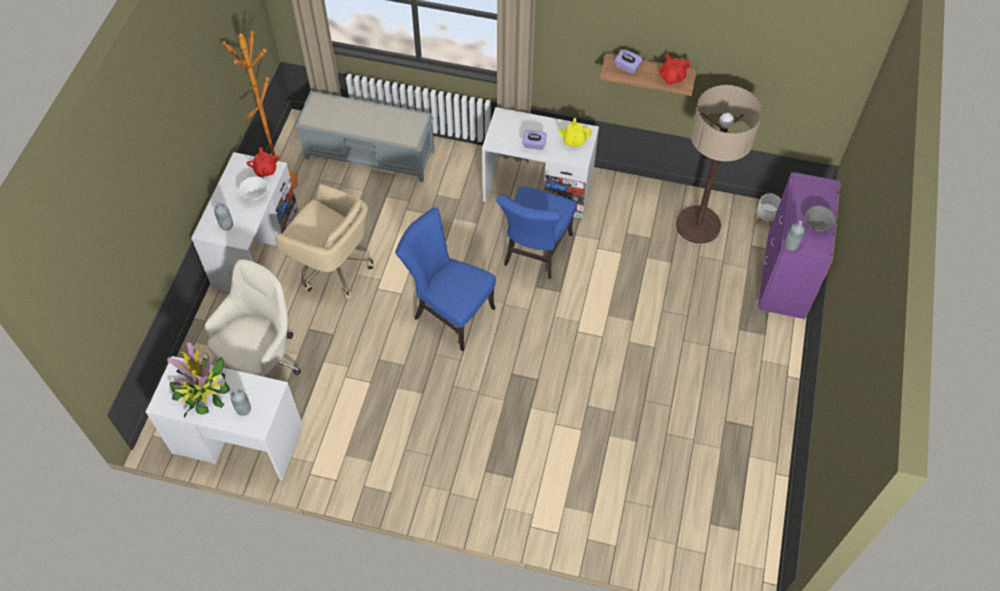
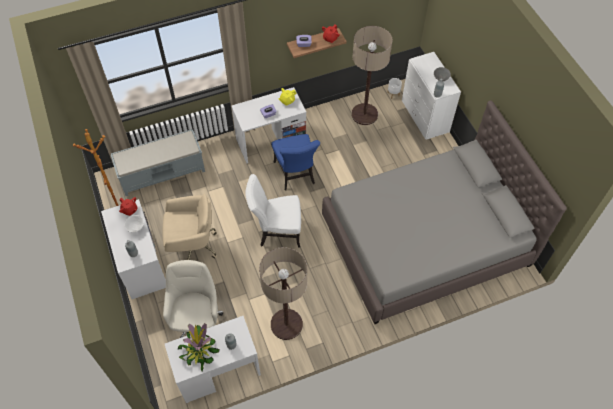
camera: 35 degrees left, 0 degrees up
(365, 438) = (286, 324): none -> floor lamp
(449, 312) = (276, 231): blue chair -> white chair
(640, 449) = (425, 241): none -> grey bed
(784, 278) = (425, 118): purple dresser -> white dresser

